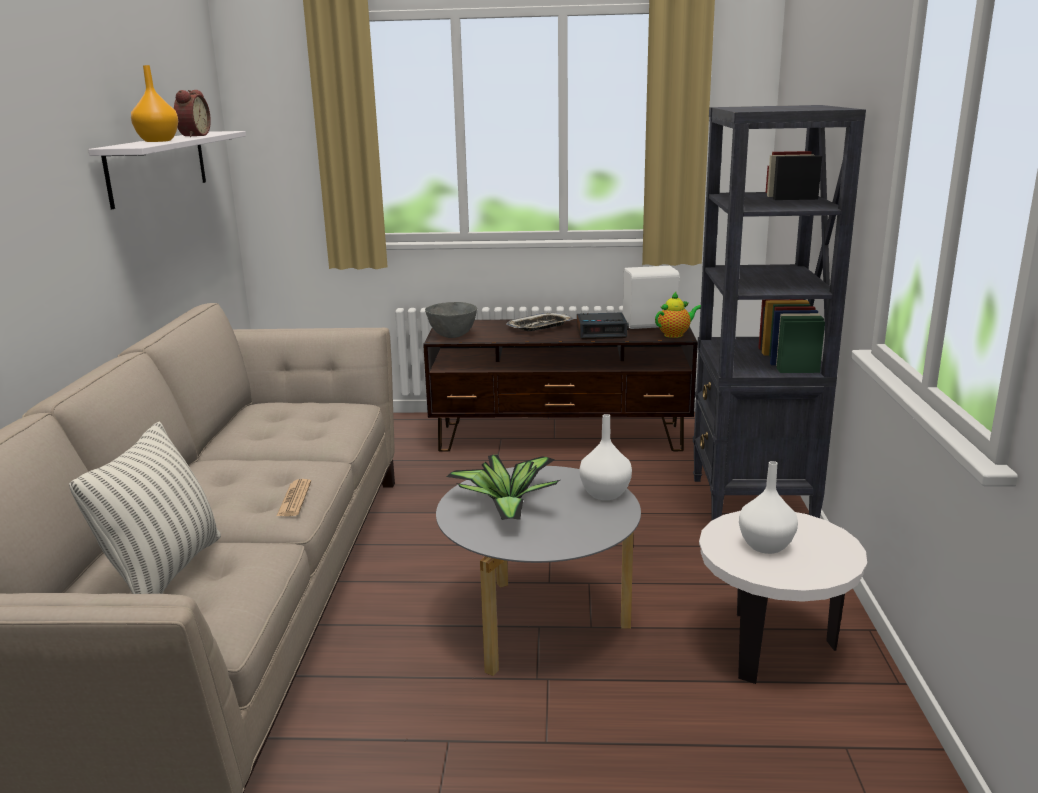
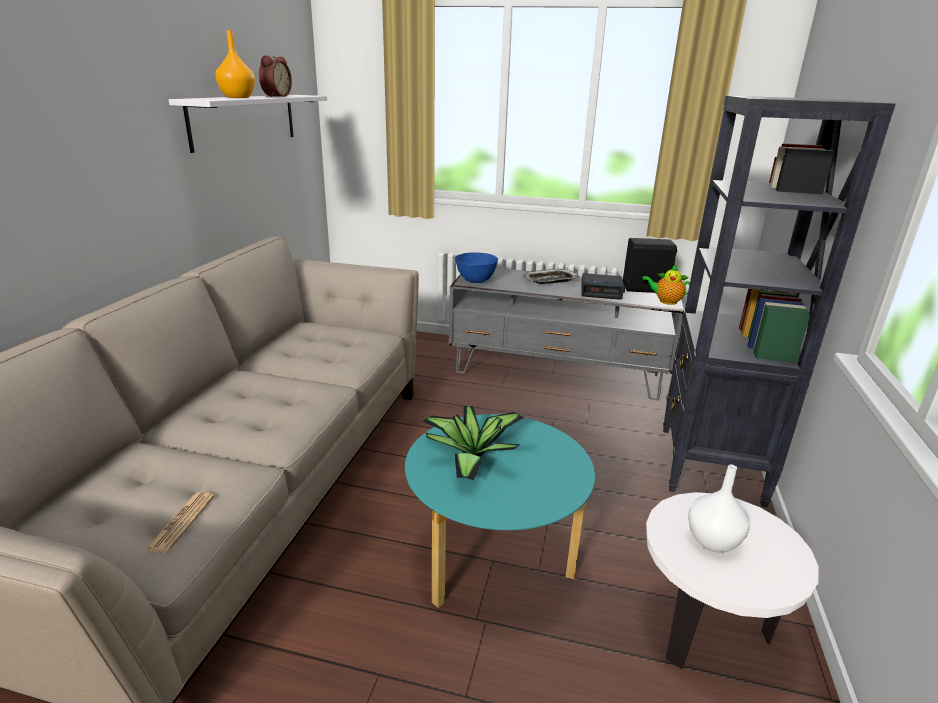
camera: 10 degrees right, 5 degrees up
(165, 572) = (152, 483): pillow -> none
(294, 499) = (291, 422): newspaper -> newspaper (181, 522)
(452, 336) = (476, 281): grey bowl -> blue bowl
(540, 624) = (493, 559): grey coffee table -> turquoise coffee table
(561, 437) = (557, 373): brown tv stand -> grey tv stand
(604, 494) = (564, 457): white vase -> none
(650, 325) = (646, 289): white speaker -> black speaker
(675, 335) = (665, 301): teapot -> teapot turned 150 degrees counterclockwise

